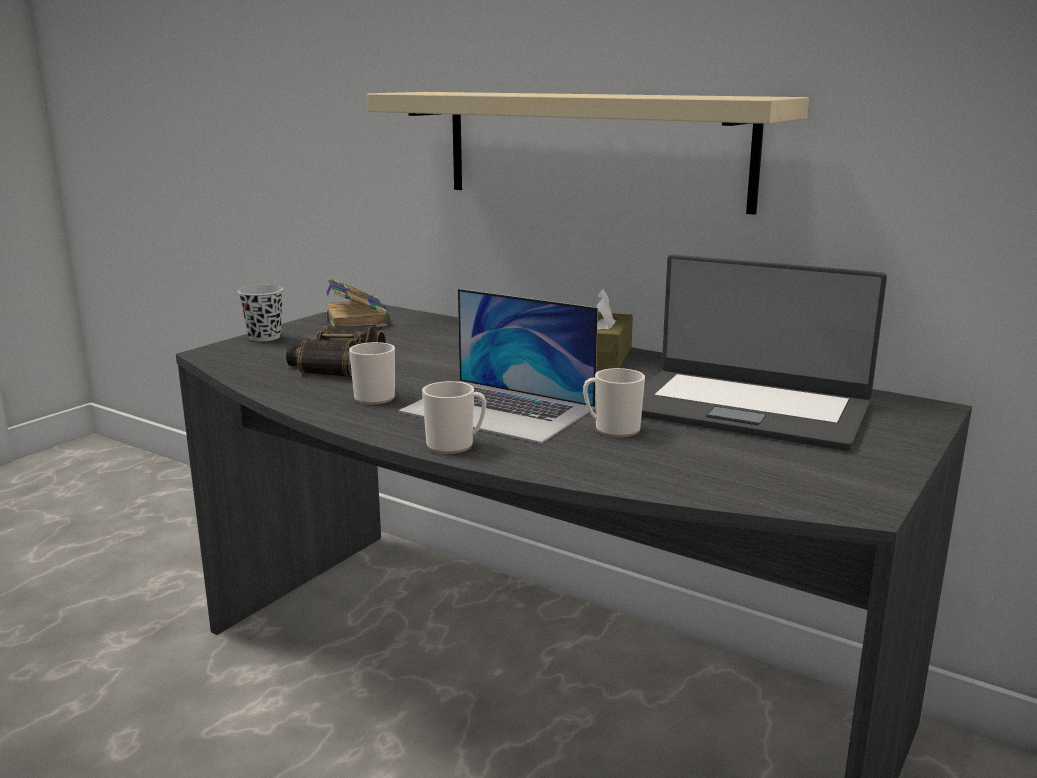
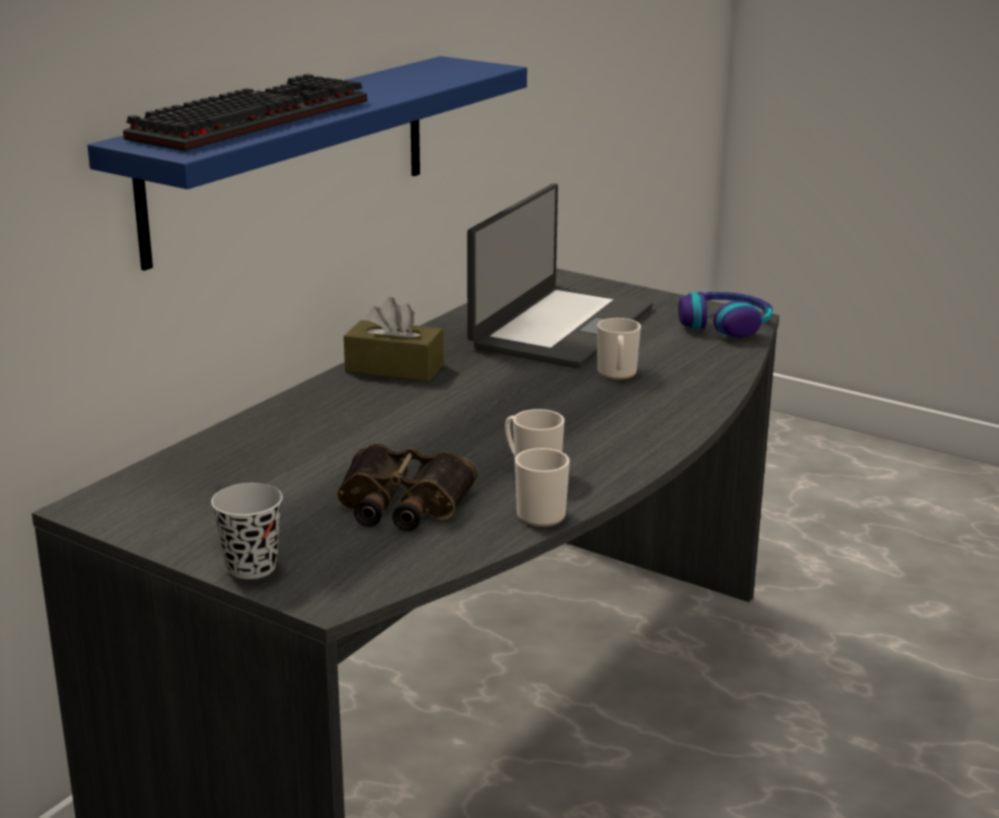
camera: 90 degrees left, 5 degrees up
(356, 319) = (166, 507): book -> none
(455, 445) = (669, 431): mug -> mug (541, 512)
(494, 92) = (251, 119): none -> keyboard
(498, 410) = (571, 415): laptop -> none
(593, 148) = (290, 156): beige shelf -> blue shelf
(815, 490) = (725, 325): none -> headphones

